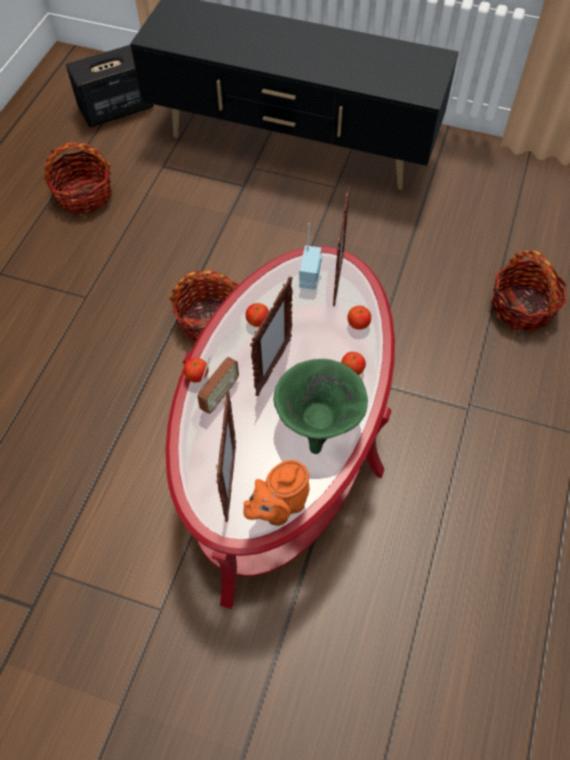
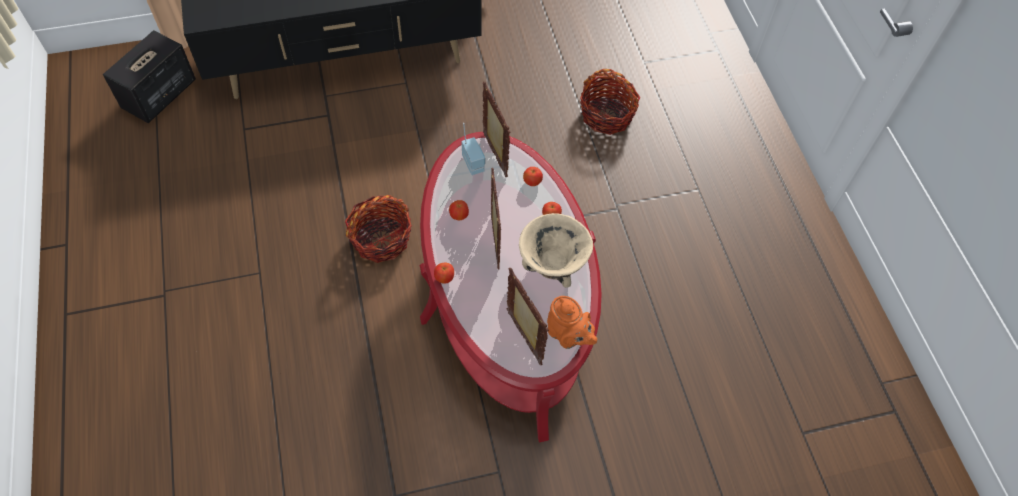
camera: 35 degrees left, 0 degrees up
(84, 195) = (190, 186): basket -> none
(219, 395) = (471, 283): radio -> none
(279, 507) = (568, 336): orange teapot -> orange teapot turned 60 degrees counterclockwise
(319, 421) = (553, 264): green bowl -> beige bowl

